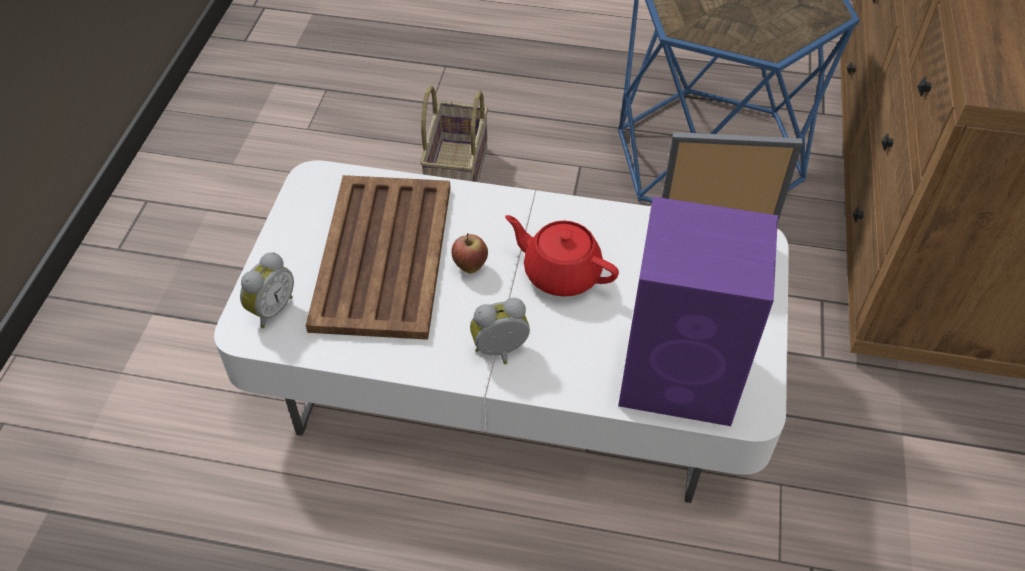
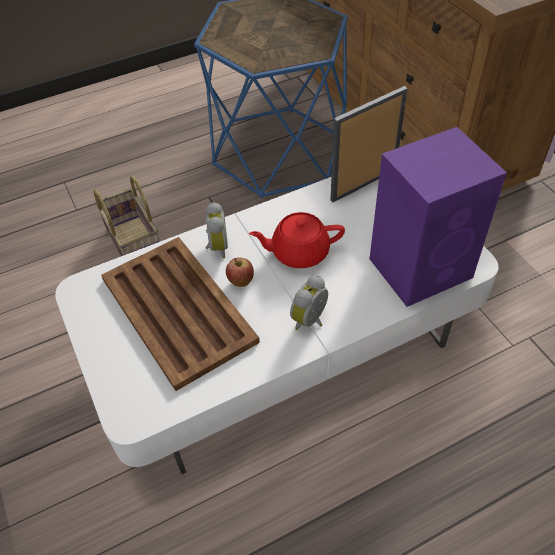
camera: 35 degrees left, 0 degrees up
(270, 309) = (133, 393): alarm clock -> alarm clock (216, 247)

